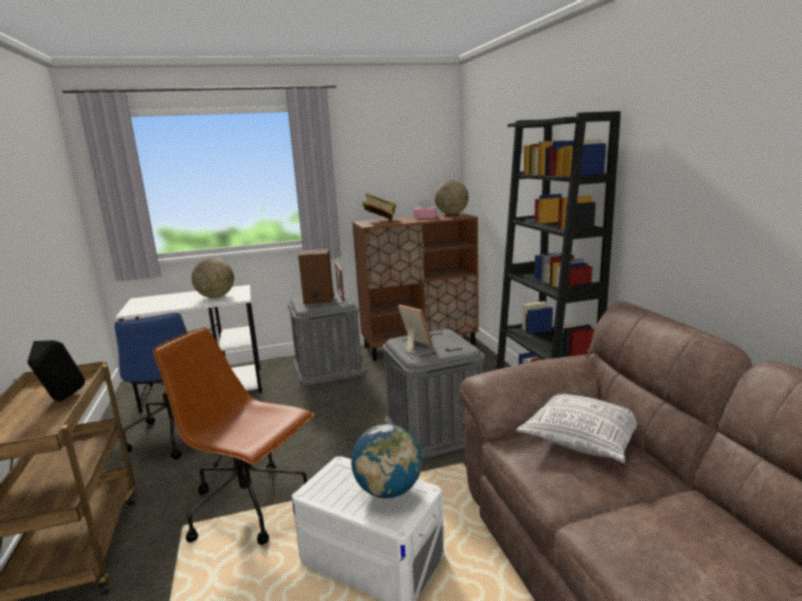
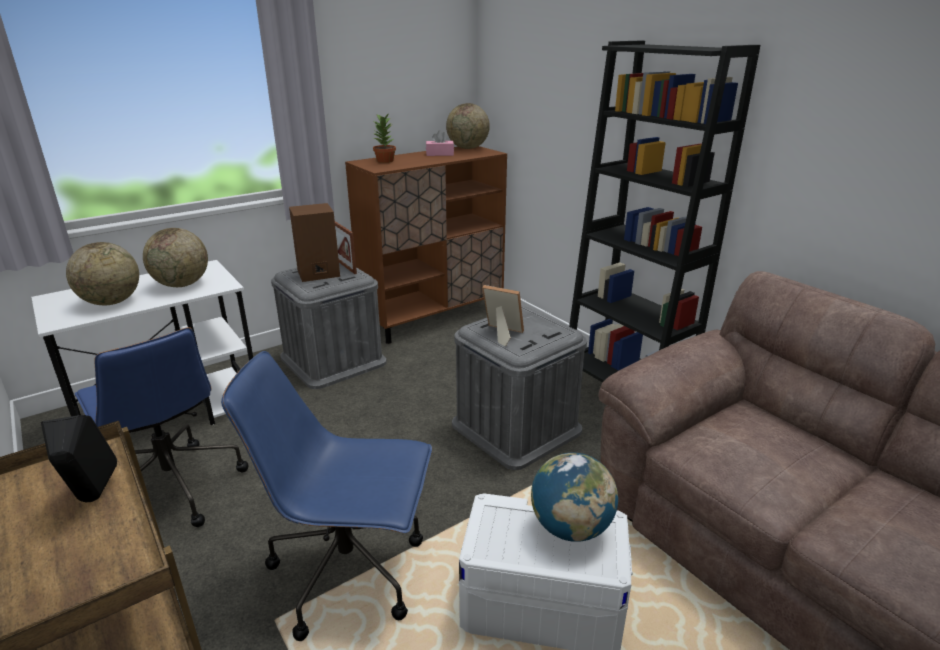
camera: 20 degrees left, 10 degrees up
(168, 303) = (111, 302): none -> globe
(250, 506) = (351, 572): brown office chair -> blue office chair
(379, 221) = (385, 161): book -> potted plant
(582, 438) = (754, 430): pillow -> none

